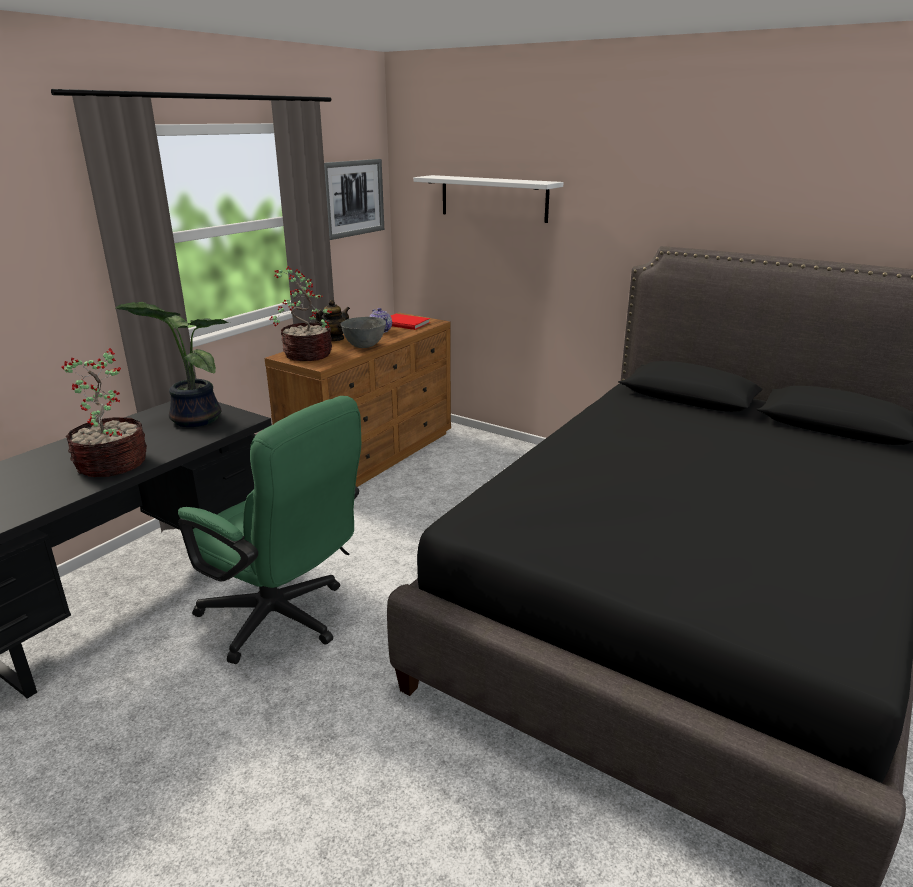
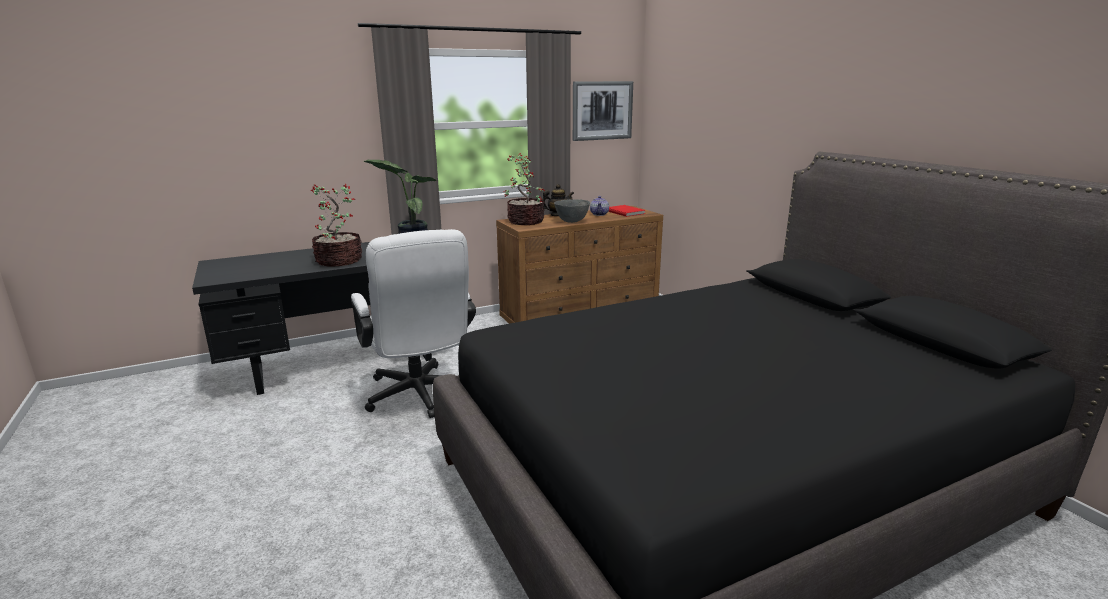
camera: 30 degrees right, 5 degrees down
(283, 621) = (420, 397): green office chair -> white office chair
(493, 198) = (706, 111): white shelf -> none

